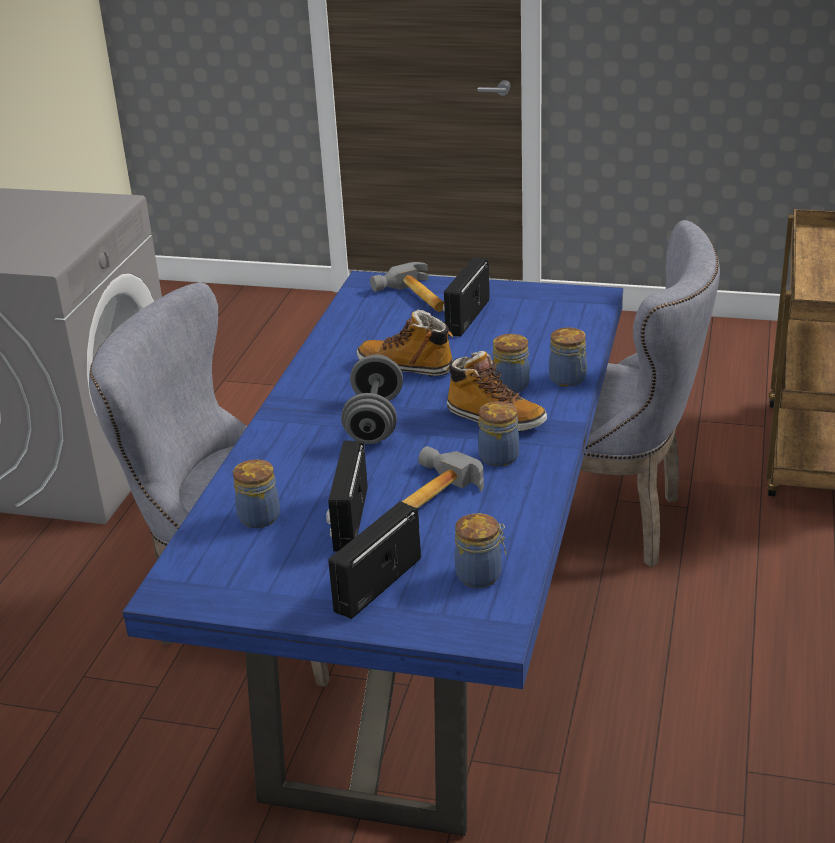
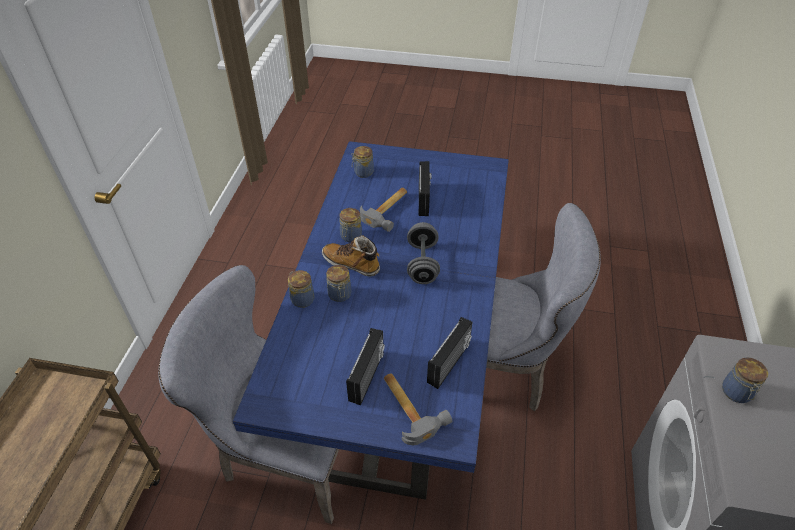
camera: 175 degrees right, 15 degrees up
(259, 516) = (468, 201): jar -> jar (737, 393)
(376, 584) = (406, 169): radio -> radio (450, 363)
(406, 367) = (408, 314): boot -> none

